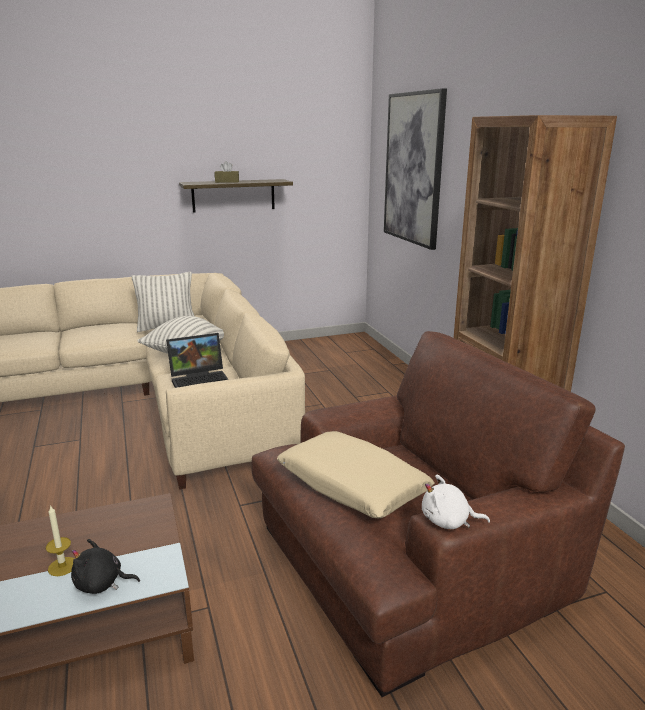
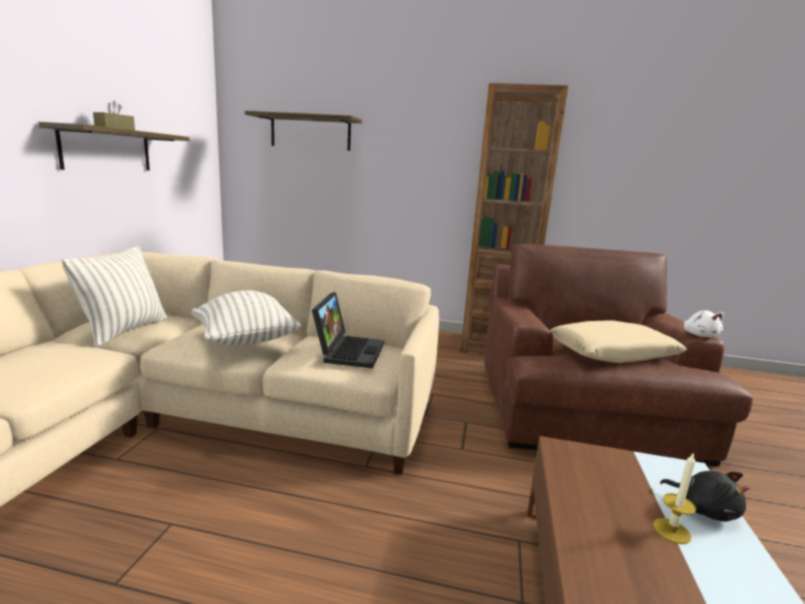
camera: 60 degrees left, 5 degrees down
(102, 584) = (704, 509): black plush toy -> black plush toy turned 75 degrees counterclockwise
(413, 169) = (310, 132): picture -> shelf
(448, 521) = (699, 335): white plush toy -> white plush toy turned 45 degrees counterclockwise

